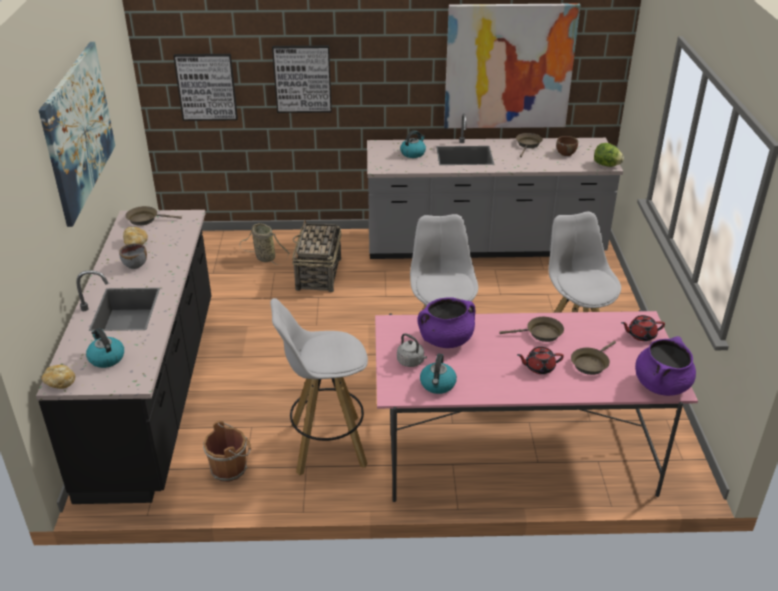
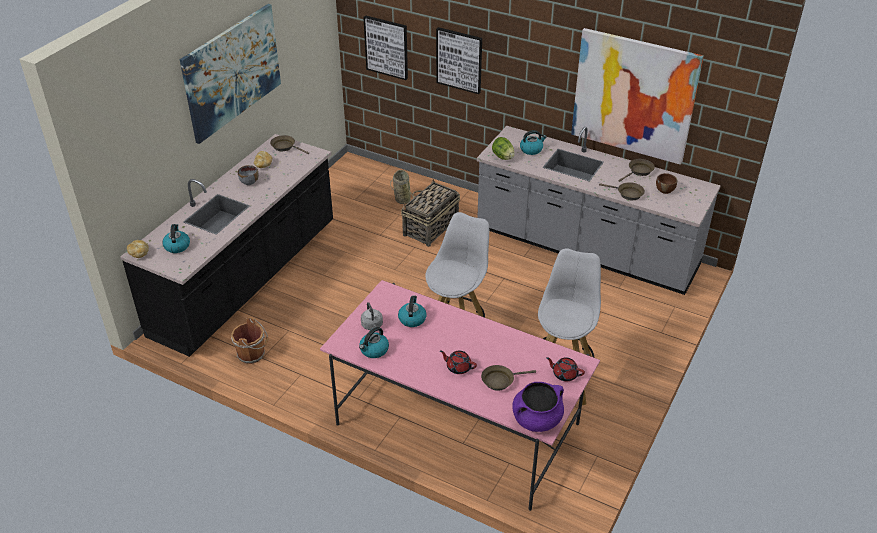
camera: 30 degrees right, 5 degrees up
(326, 445) = (325, 365): white stool -> none
(445, 340) = (412, 319): purple cooking pot -> kettle
(541, 333) = (487, 342): brown frying pan -> brown frying pan (627, 194)
(606, 165) = (689, 213): lettuce -> lettuce (503, 157)

